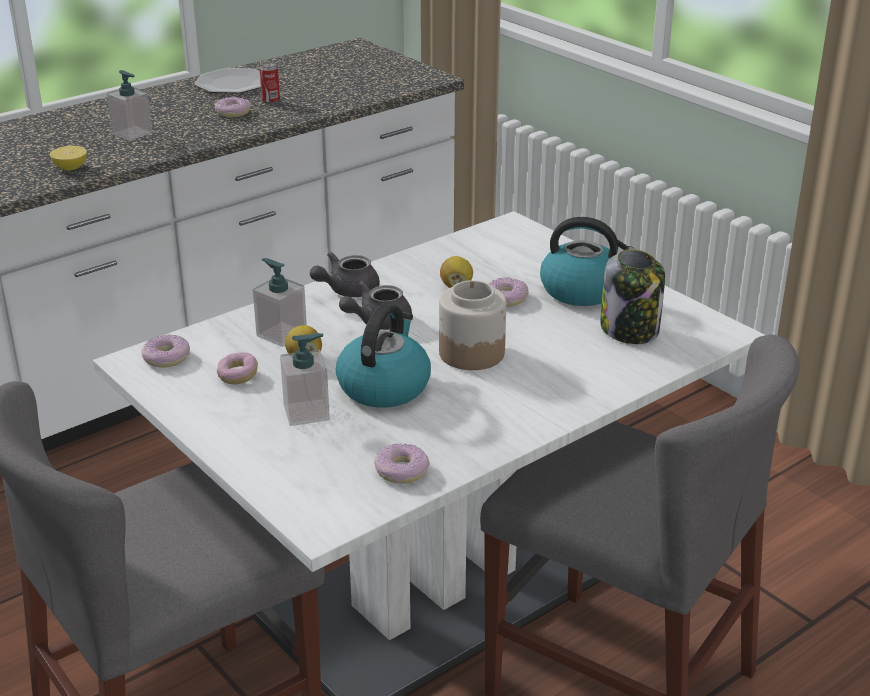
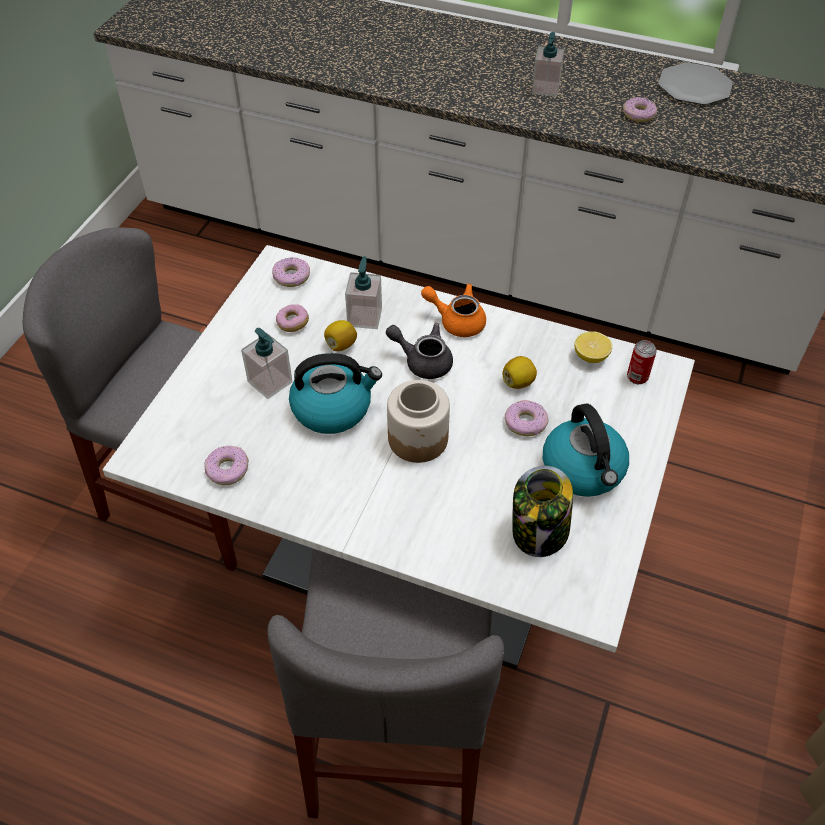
camera: 60 degrees right, 20 degrees up
(70, 168) = (460, 93): lemon -> lemon (591, 356)
(271, 101) = (684, 121): can -> can (637, 377)
(347, 291) = (456, 321): grey teapot -> orange teapot

